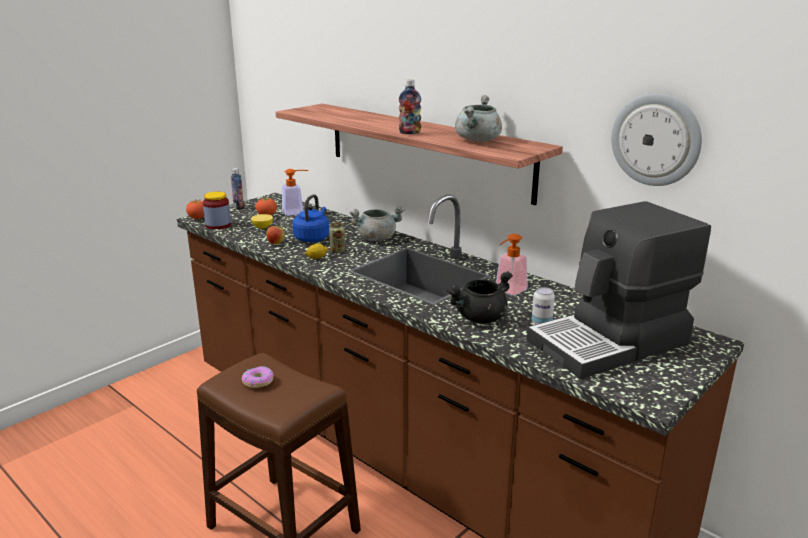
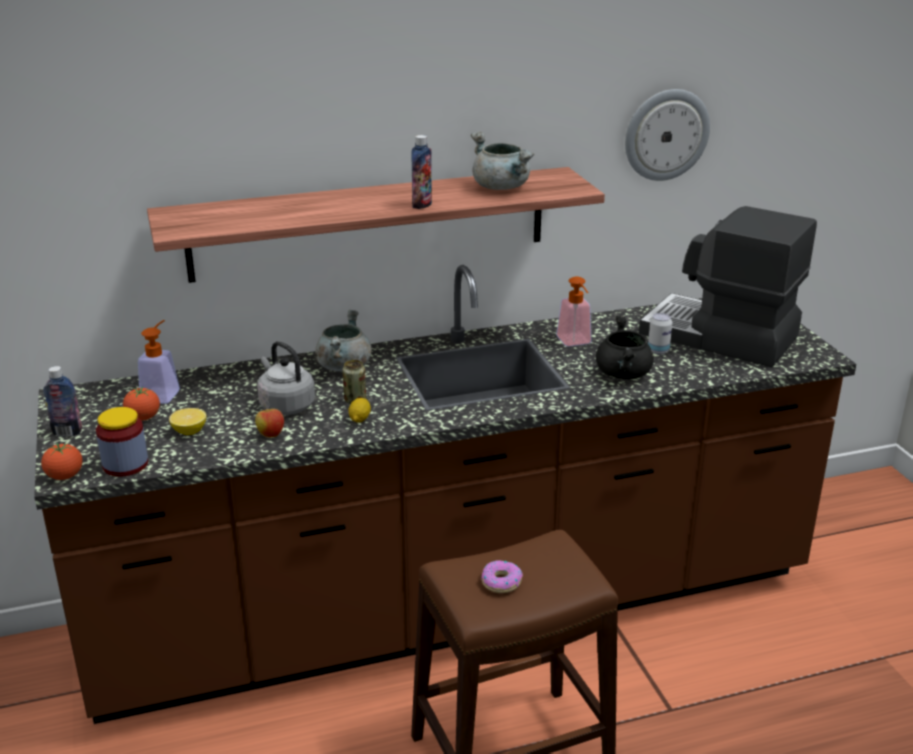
camera: 60 degrees left, 5 degrees up
(312, 238) = (285, 405): blue kettle -> grey kettle
(611, 342) = (719, 336): coffee machine -> coffee machine turned 120 degrees clockwise

